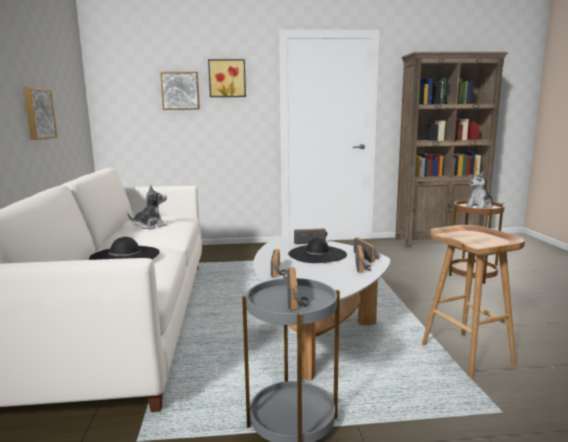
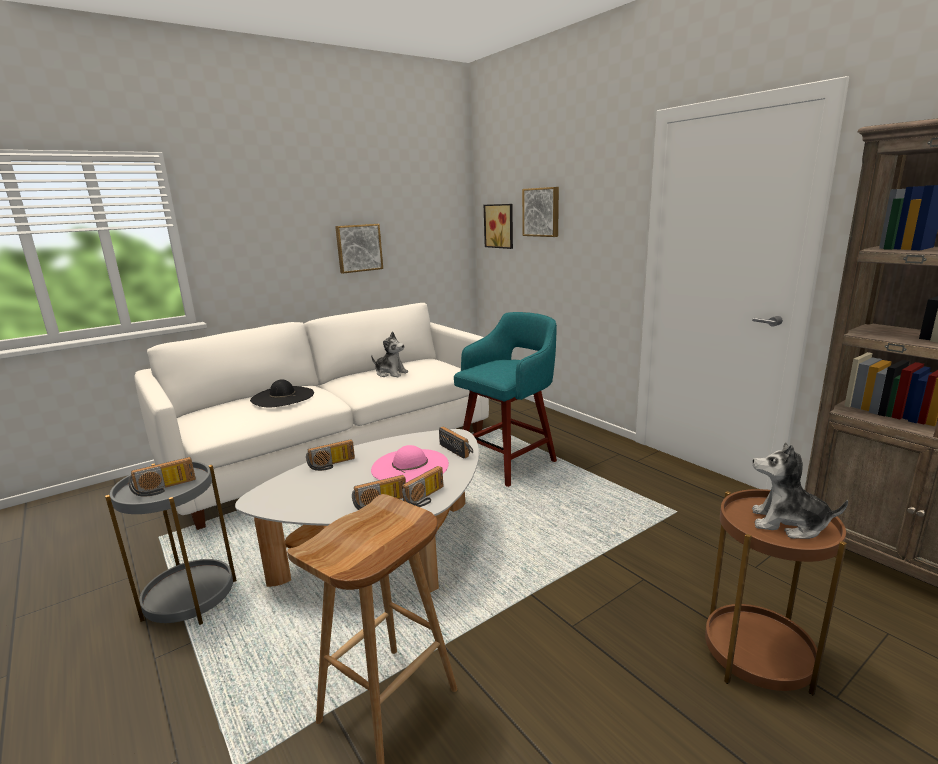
camera: 60 degrees right, 5 degrees up
(227, 78) = (588, 194): picture -> picture (500, 226)
(252, 271) = (509, 461): none -> turquoise stool
(317, 254) = (410, 466): black hat -> pink hat

